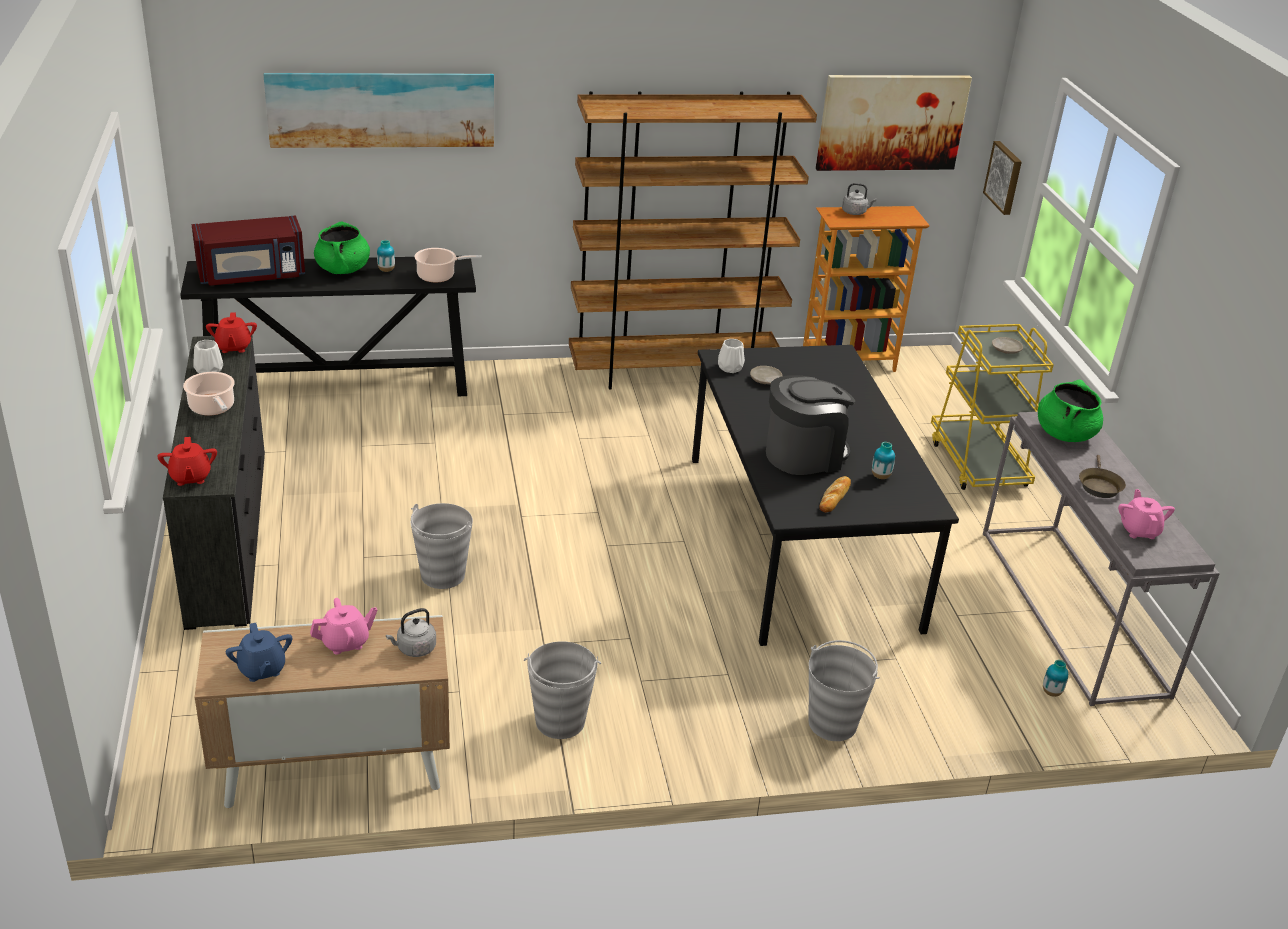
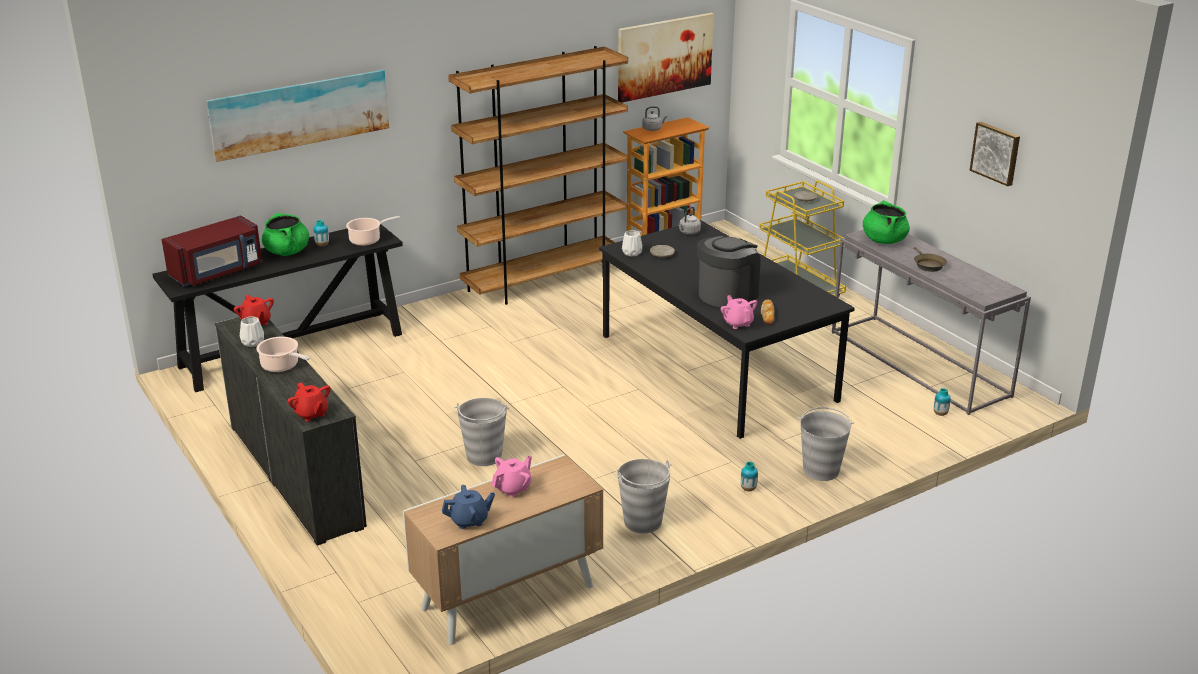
camera: 20 degrees left, 5 degrees down
(262, 669) = (469, 520): blue teapot -> blue teapot turned 60 degrees counterclockwise
(414, 649) = (564, 479): grey kettle -> grey kettle (688, 232)
(880, 476) = (786, 295): vase -> vase (748, 489)
(1004, 177) = (751, 82): picture -> picture (996, 153)
(1139, 530) = (970, 284): pink teapot -> pink teapot (738, 323)

